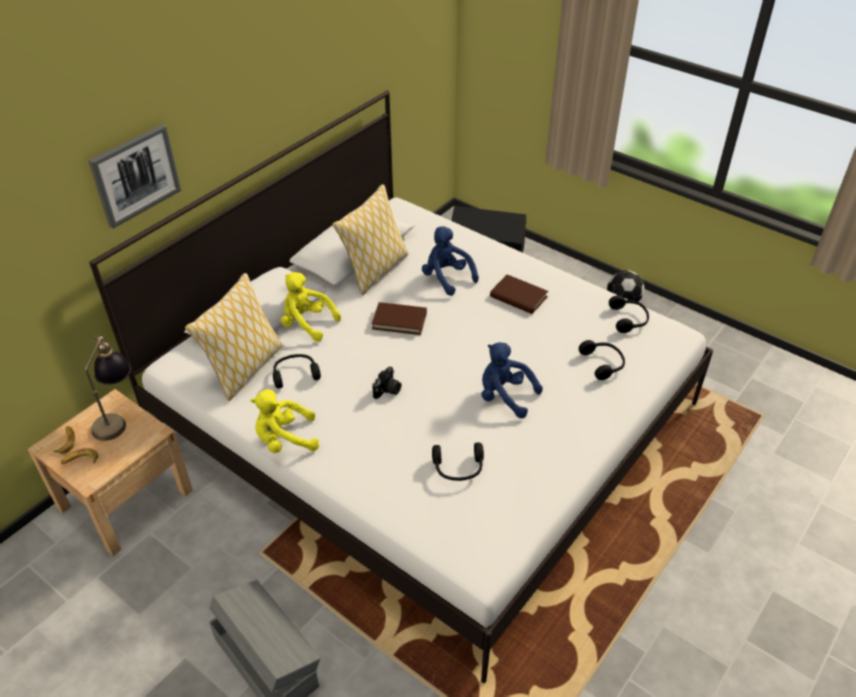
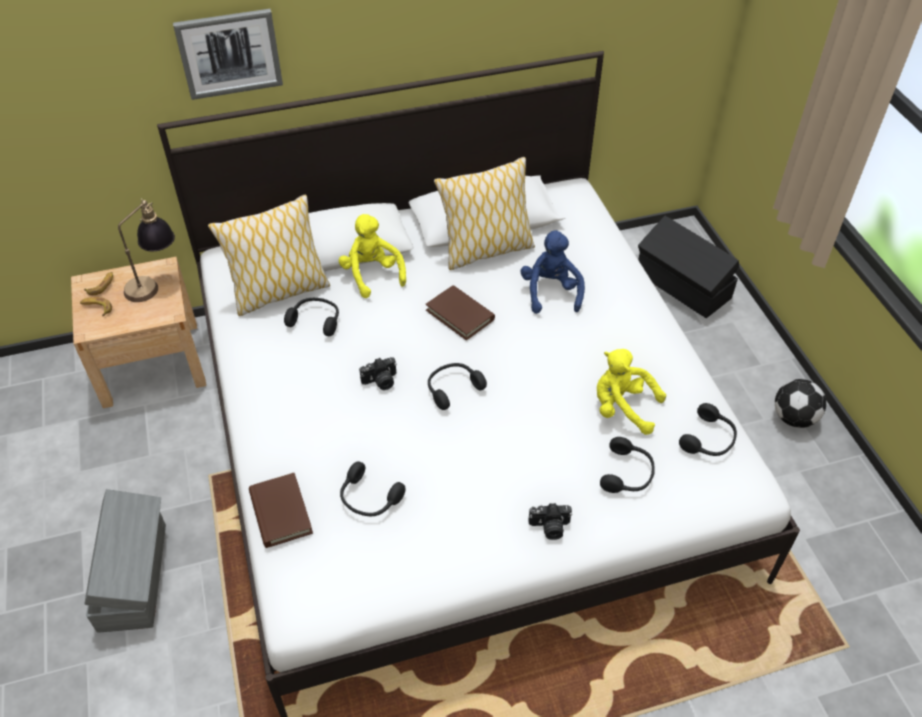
camera: 35 degrees right, 5 degrees up
(285, 440) = (250, 379): yellow plush toy -> yellow plush toy (622, 408)
(443, 369) = (453, 388): none -> black headphones
(505, 396) = (487, 451): blue plush toy -> none
(518, 297) = (607, 350): brown book -> brown book (280, 512)
(589, 420) = (549, 528): none -> camera

